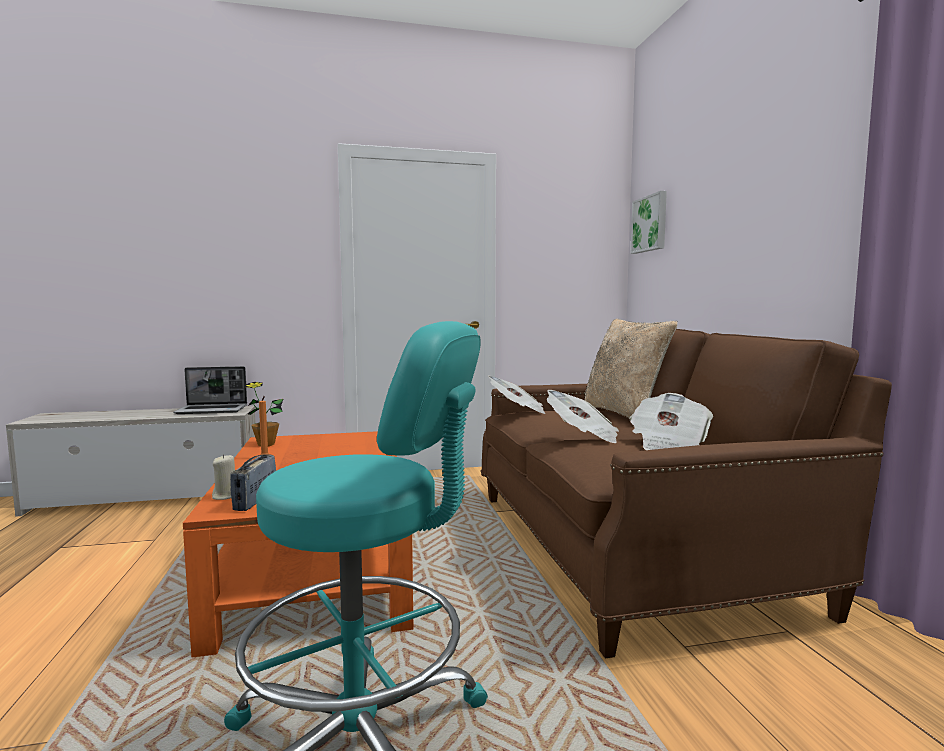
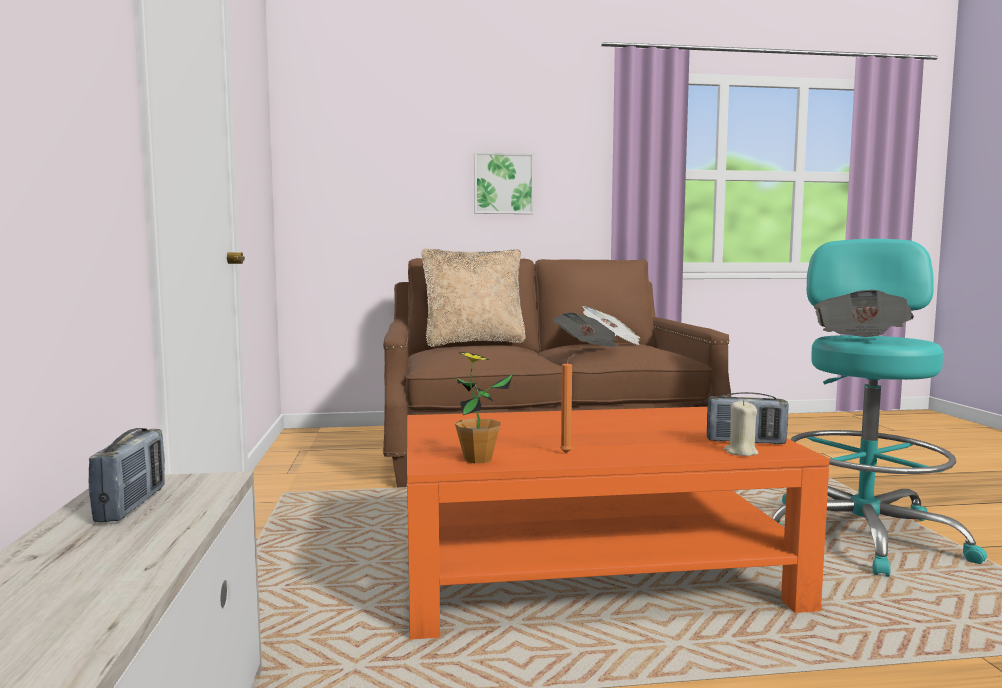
camera: 85 degrees left, 0 degrees up
(213, 410) = (132, 504): laptop -> radio
(518, 411) = (455, 354): newspaper -> newspaper (861, 340)
(650, 224) = (327, 141): picture -> picture (503, 183)

